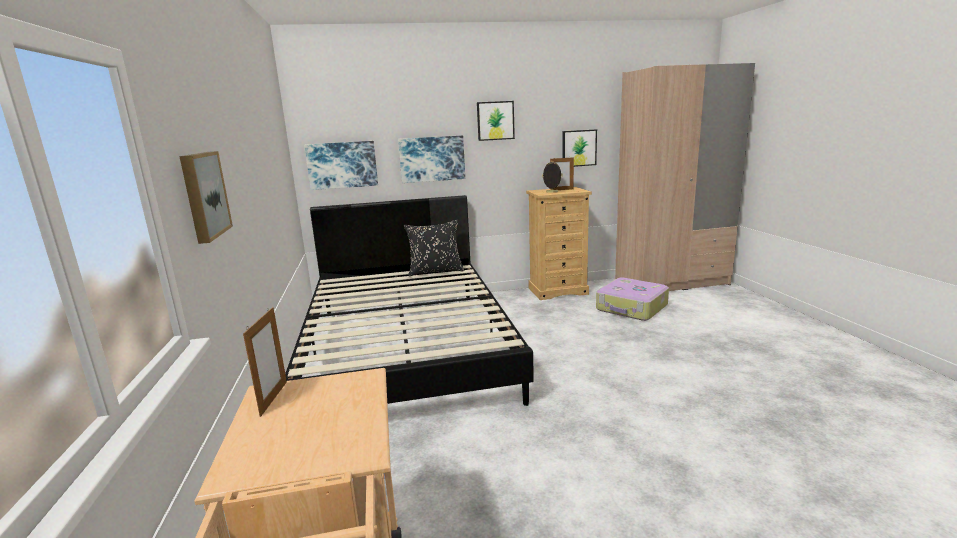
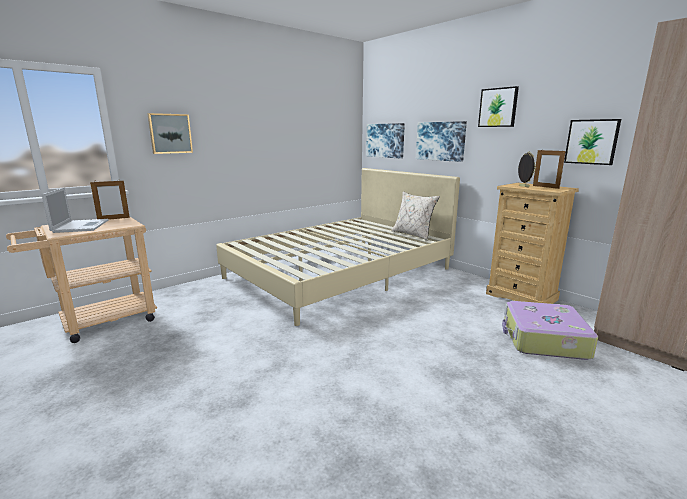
camera: 60 degrees right, 0 degrees up
(303, 432) = (81, 226): none -> laptop
(407, 348) = (340, 273): black bed -> beige bed
(435, 271) = (413, 234): black pillow -> beige pillow

